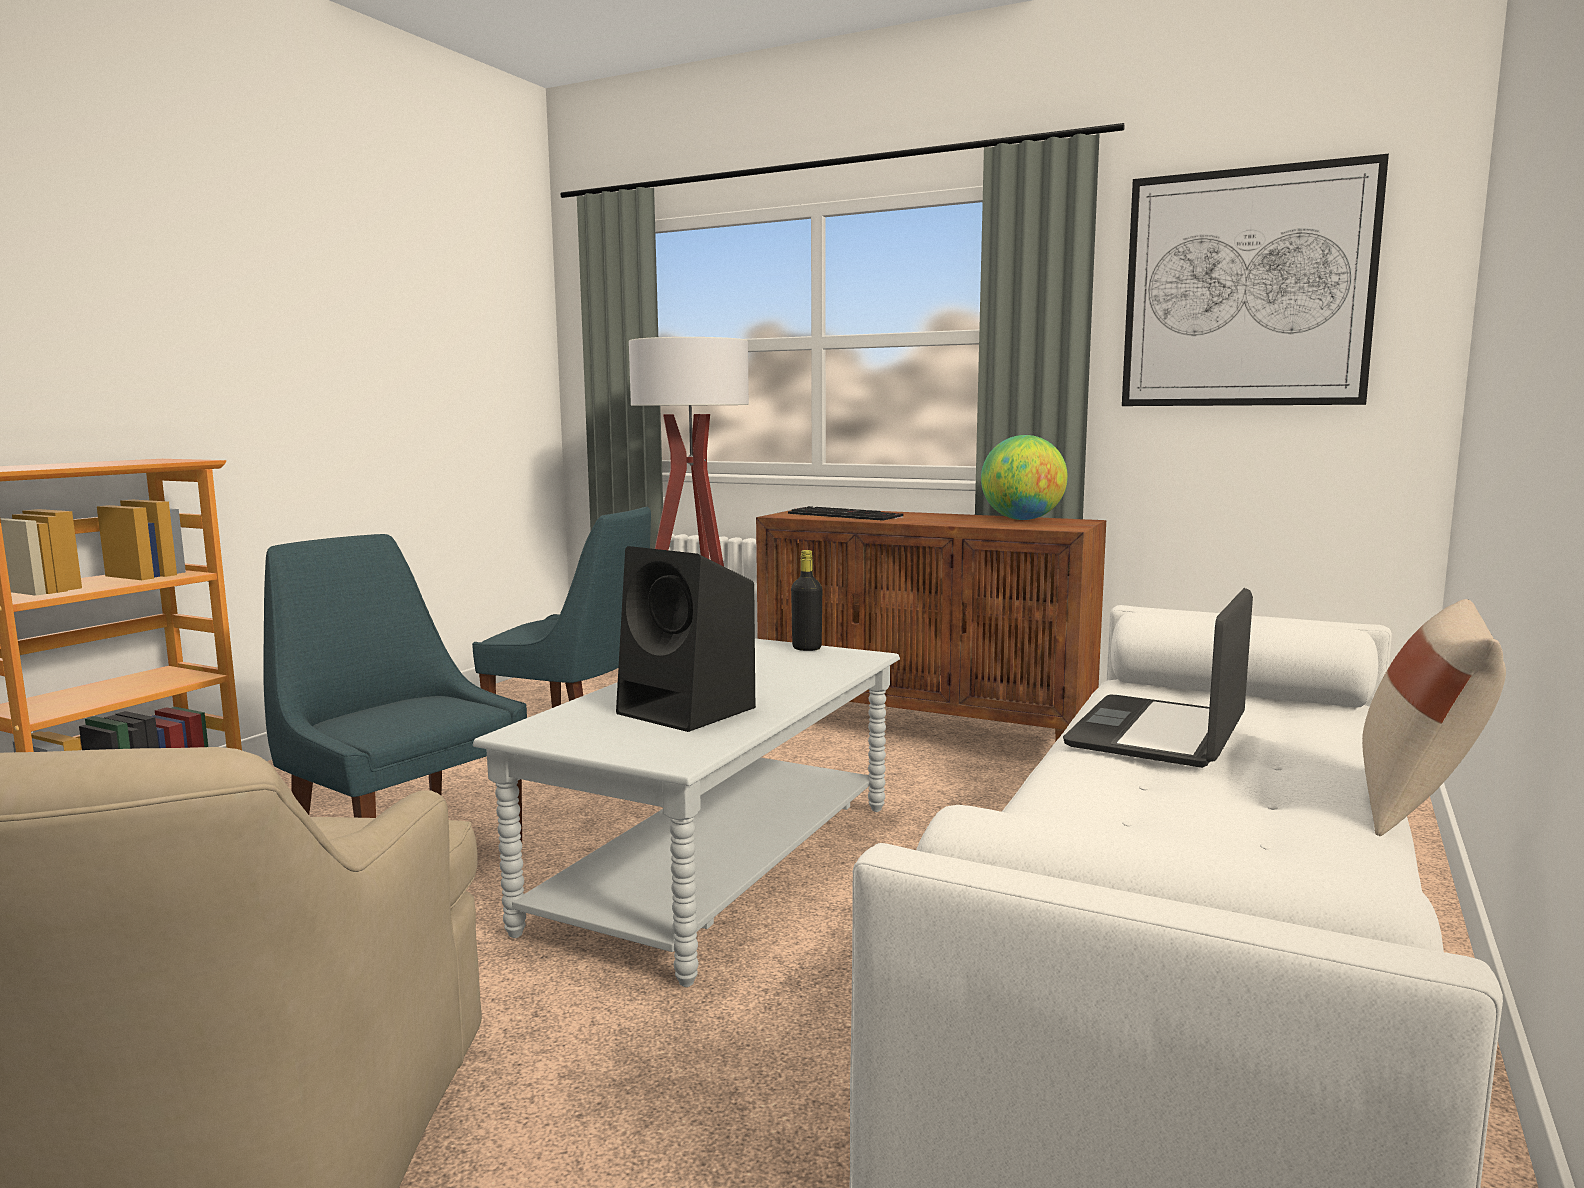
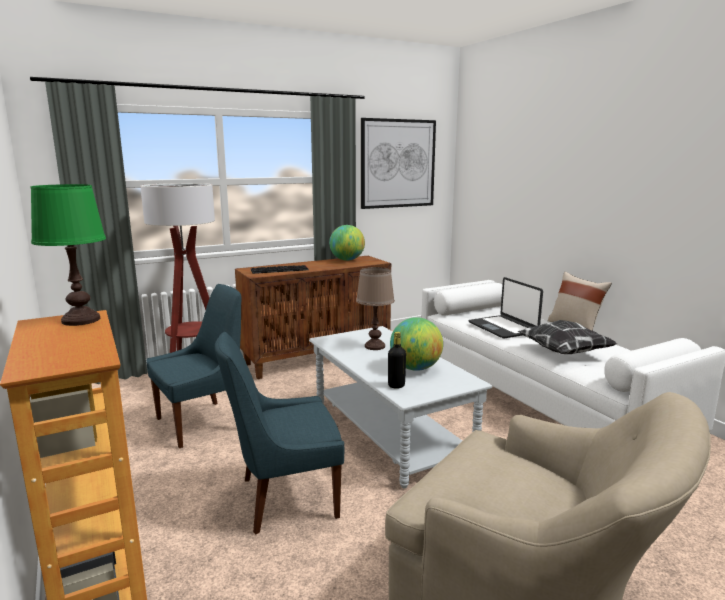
camera: 55 degrees left, 5 degrees up
(167, 461) = (81, 320): none -> green table lamp
(690, 711) = (415, 368): black speaker -> globe
(762, 670) = (374, 346): none -> brown table lamp
(807, 648) = (353, 333): black bottle -> black bottle (396, 385)
(1129, 823) = (564, 352): none -> pillow

